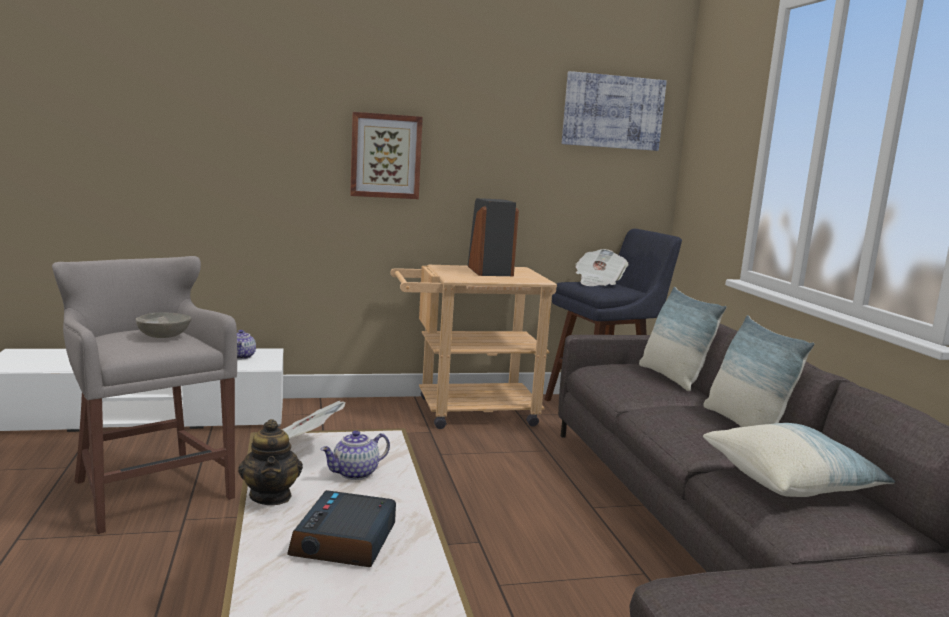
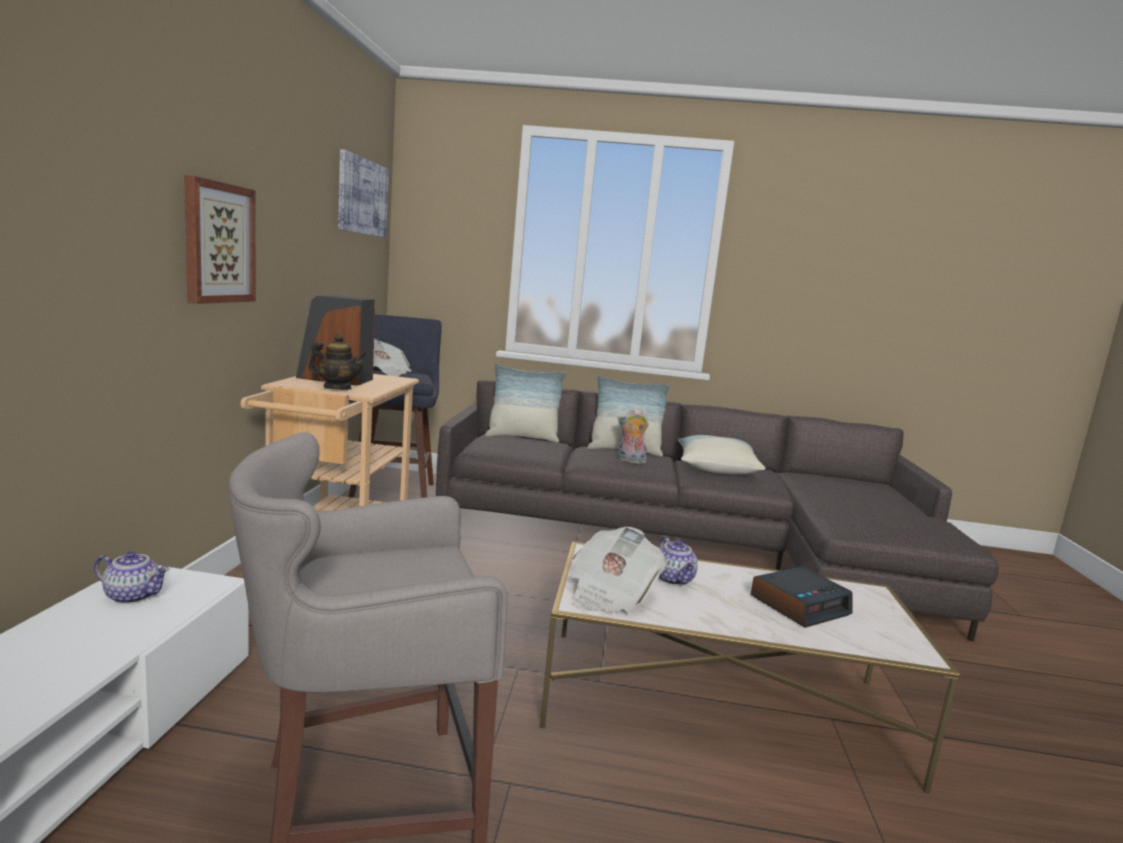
camera: 70 degrees left, 0 degrees up
(163, 336) = (381, 564): grey bowl -> none
(271, 496) = (721, 622): teapot -> teapot (337, 388)
(345, 541) = (799, 605): alarm clock -> alarm clock turned 60 degrees counterclockwise
(691, 428) = (630, 461): none -> plush toy

